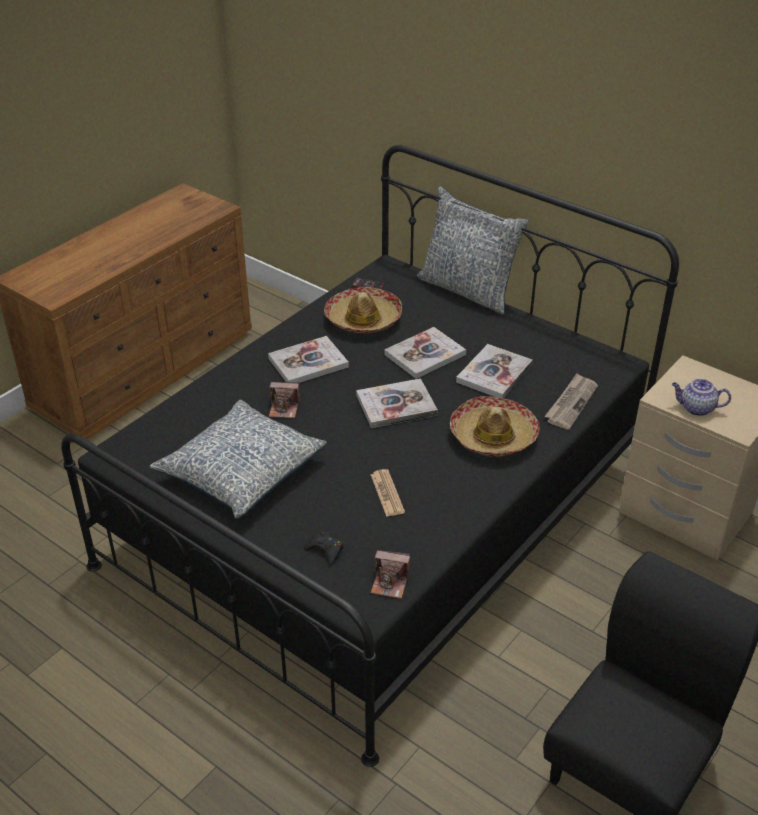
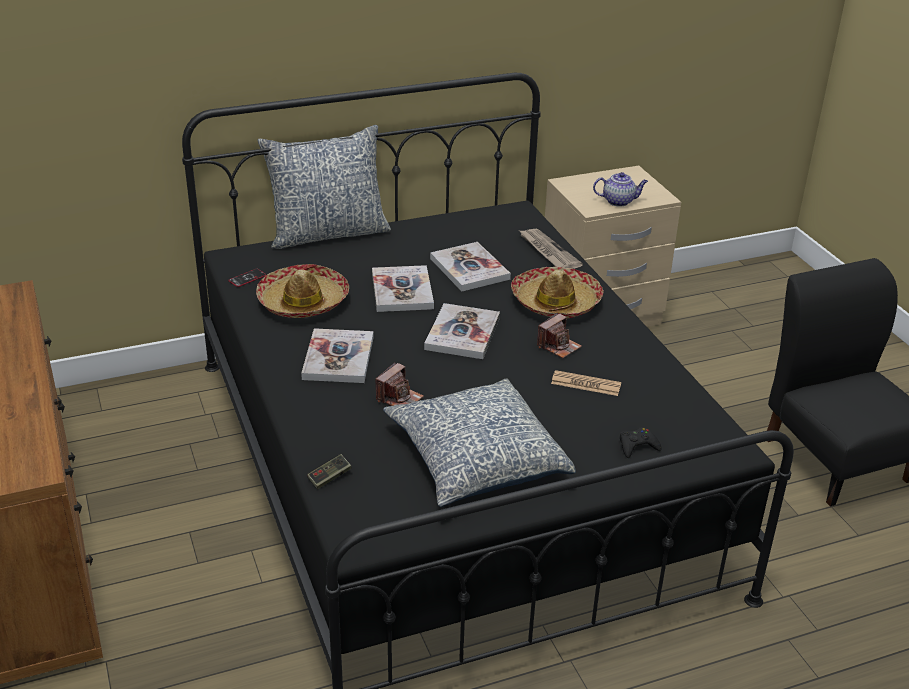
camera: 60 degrees left, 5 degrees down
(171, 415) = (329, 477): none -> game controller
(390, 583) = (706, 425): camera -> camera (558, 346)
(696, 408) = (619, 201): teapot -> teapot turned 135 degrees counterclockwise

